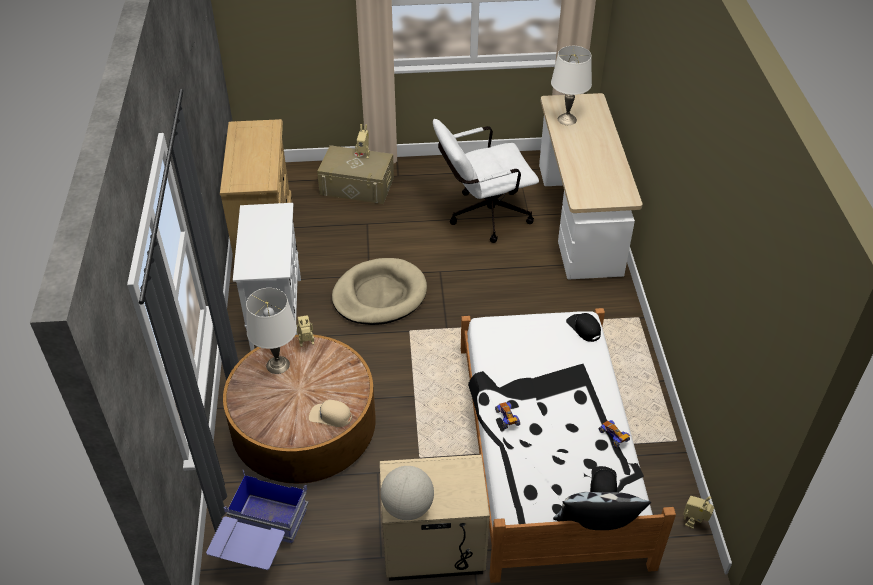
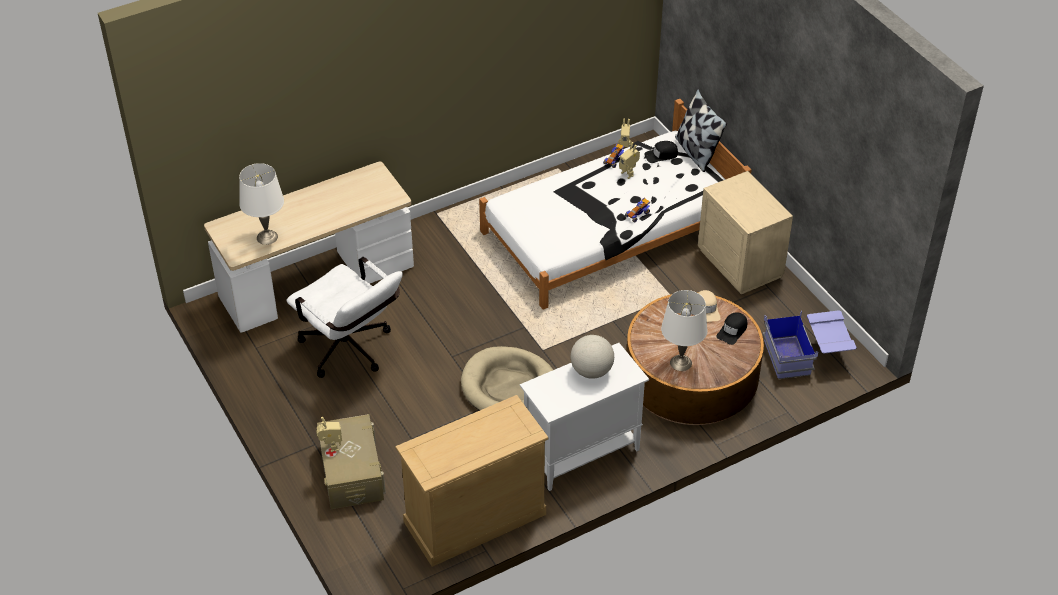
camera: 115 degrees left, 0 degrees up
(307, 344) = (646, 354): toy robot -> toy robot (629, 173)
(407, 507) = (772, 208): globe -> globe (591, 371)
(584, 328) = (514, 200): black cap -> black cap (732, 331)

